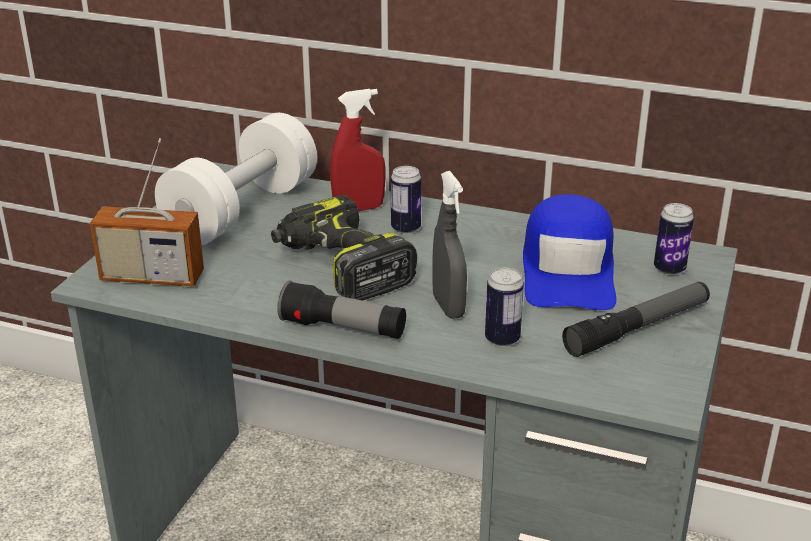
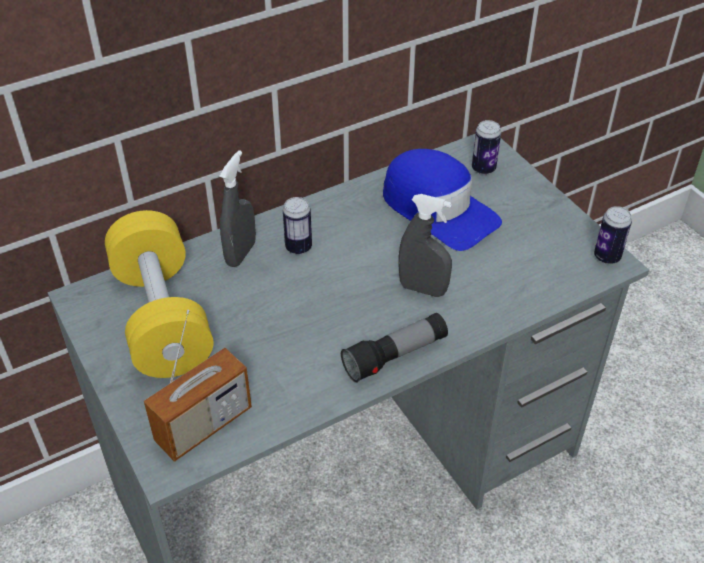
camera: 50 degrees left, 15 degrees up
(242, 211) = (162, 317): white dumbbell -> yellow dumbbell
(340, 267) = (312, 310): power drill -> none
(359, 209) = (241, 253): red spray bottle -> grey spray bottle
(502, 339) = (485, 288): can -> can (607, 257)
(638, 328) = (532, 224): flashlight -> none

